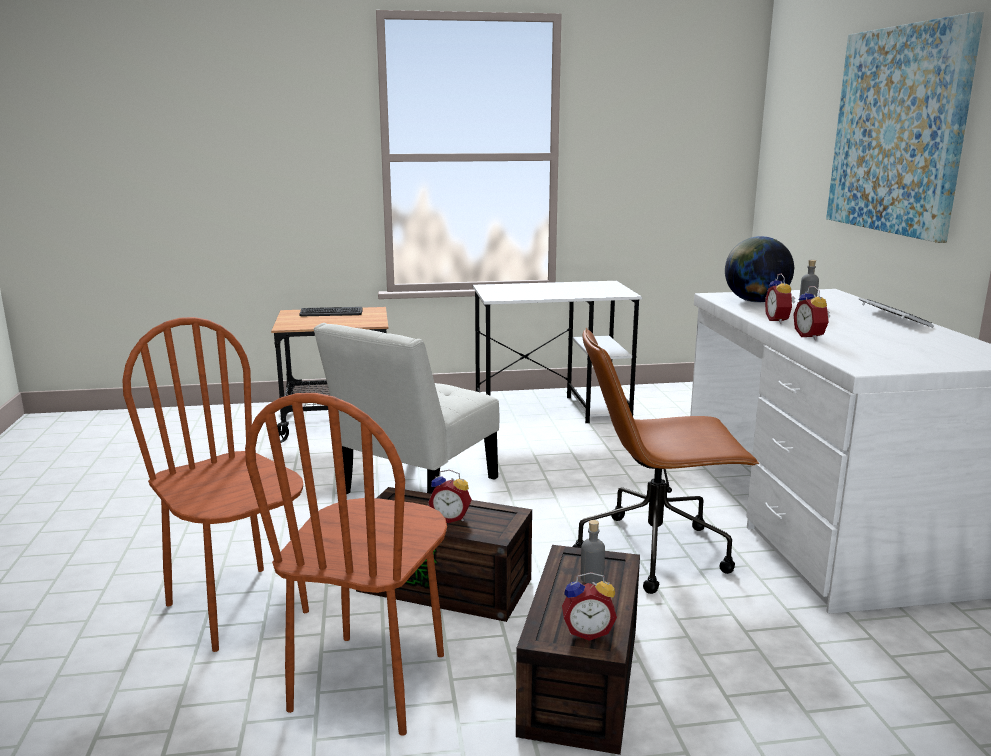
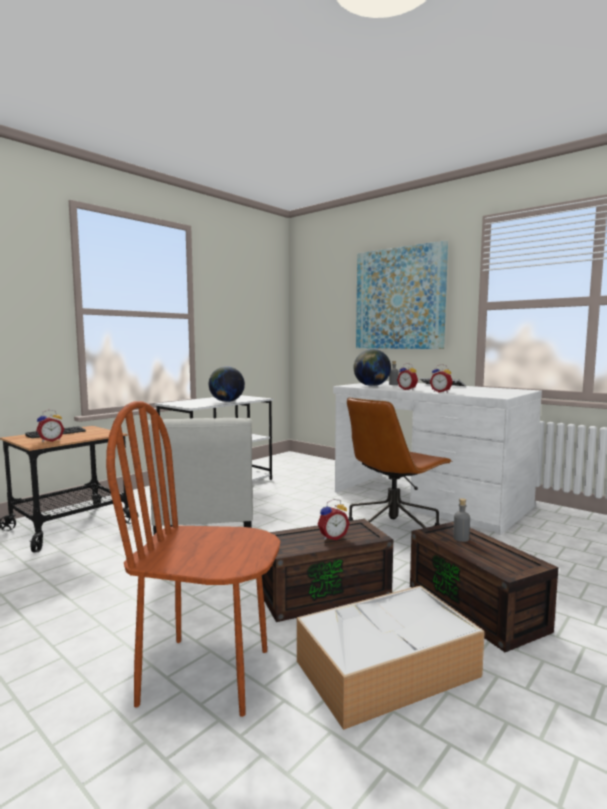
camera: 40 degrees left, 10 degrees down
(370, 682) = (385, 670): brown chair -> storage box
(561, 294) = (226, 401): none -> globe
(587, 632) = (516, 561): alarm clock -> alarm clock (50, 440)

